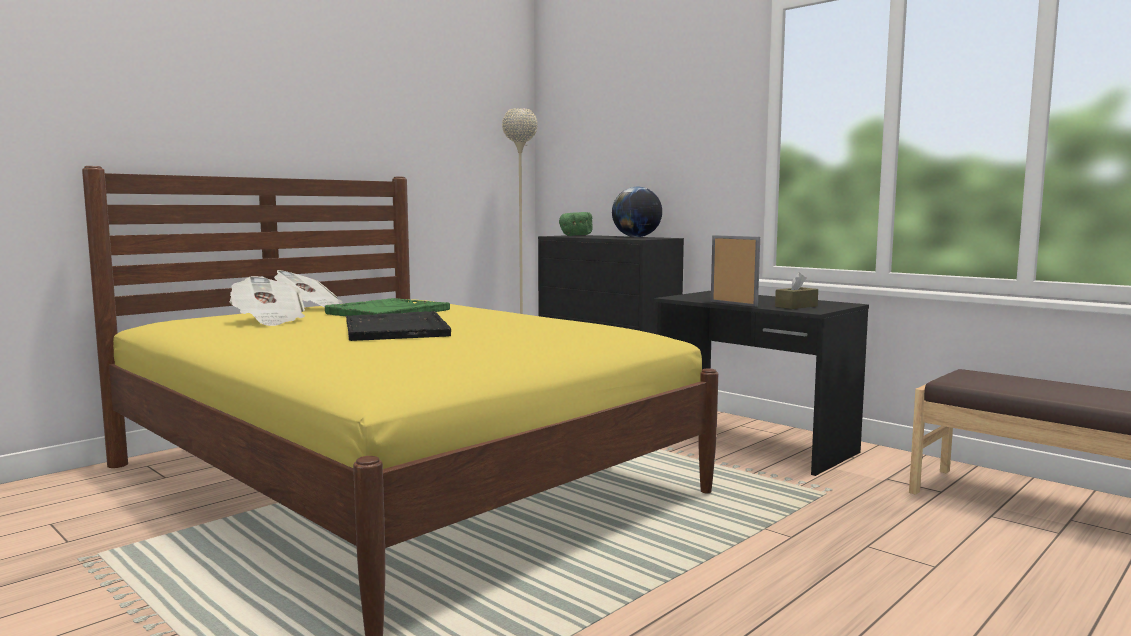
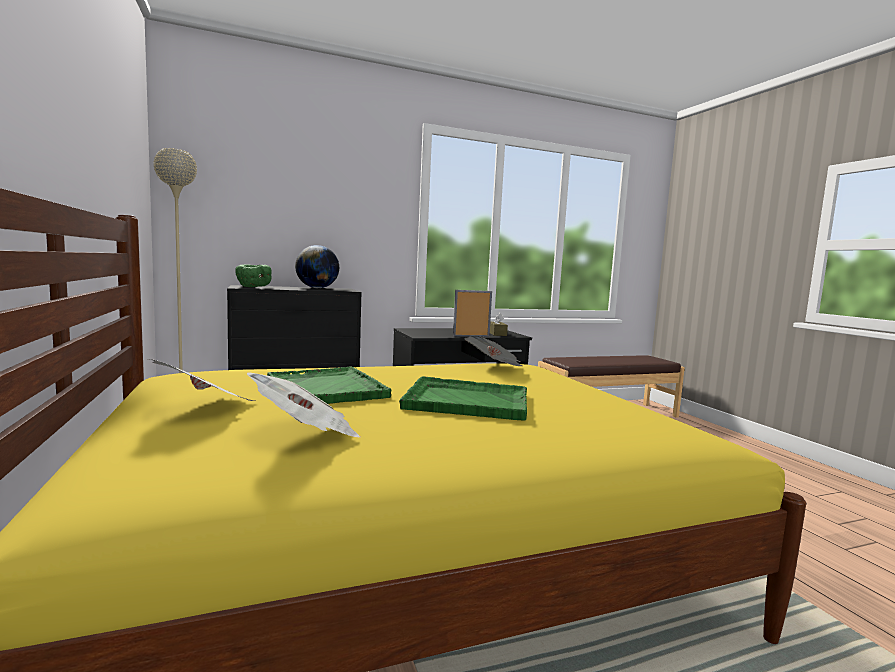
camera: 65 degrees left, 0 degrees up
(396, 329) = (466, 401): black tray -> green tray
(576, 326) = (494, 367): none -> newspaper

